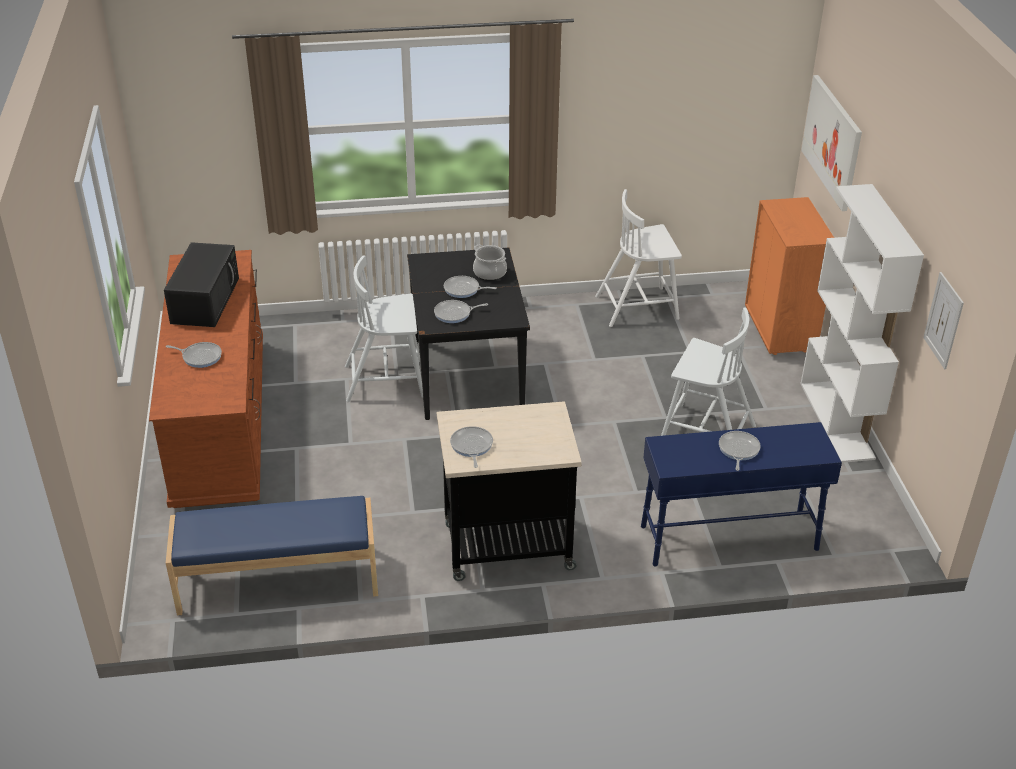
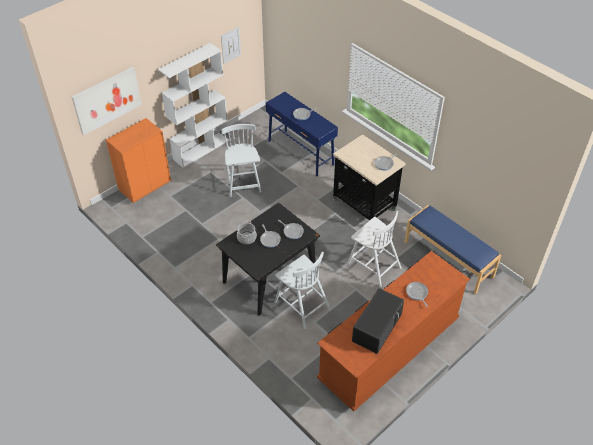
camera: 125 degrees left, 10 degrees up
(205, 299) = (377, 326): black microwave -> black microwave turned 150 degrees clockwise
(638, 307) = (159, 243): white chair -> white chair (373, 265)

